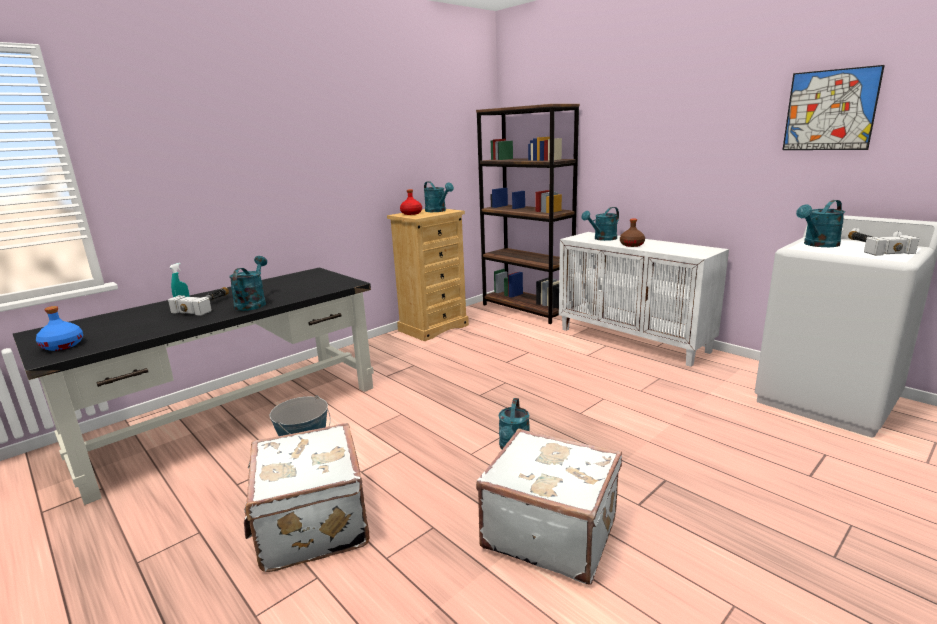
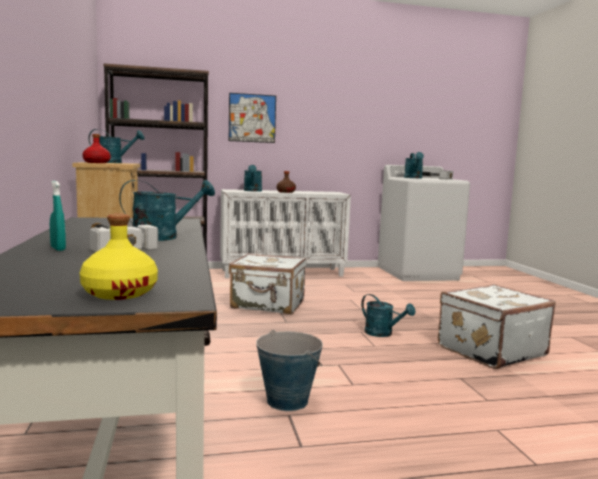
camera: 60 degrees left, 10 degrees down
(63, 345) = (119, 293): blue bottle -> yellow bottle
(252, 303) = (163, 237): turquoise watering can -> turquoise watering can turned 120 degrees clockwise
(311, 525) = (419, 419): white suitcase -> white suitcase (268, 305)
(830, 110) = (386, 104): picture -> picture (252, 118)

